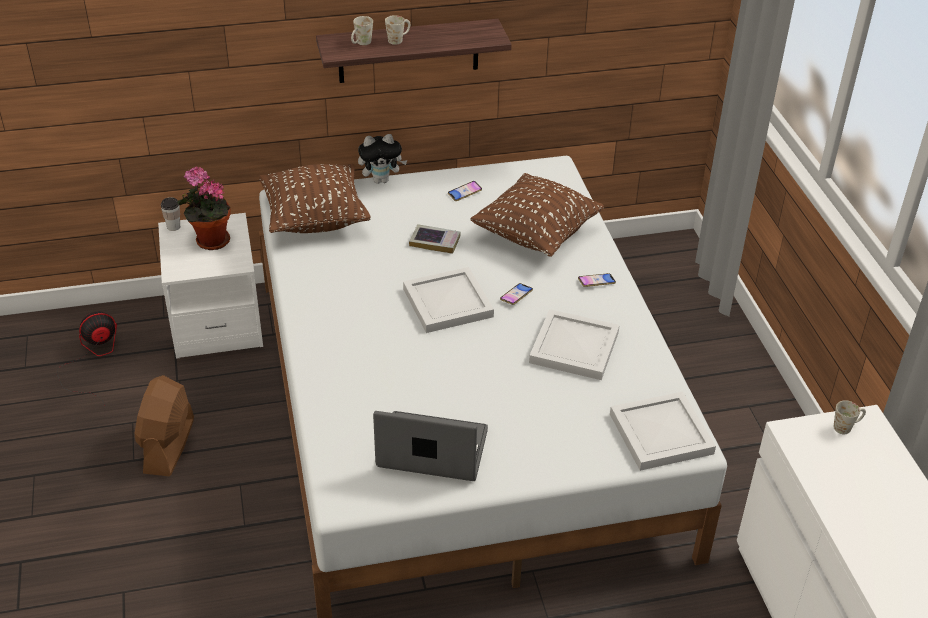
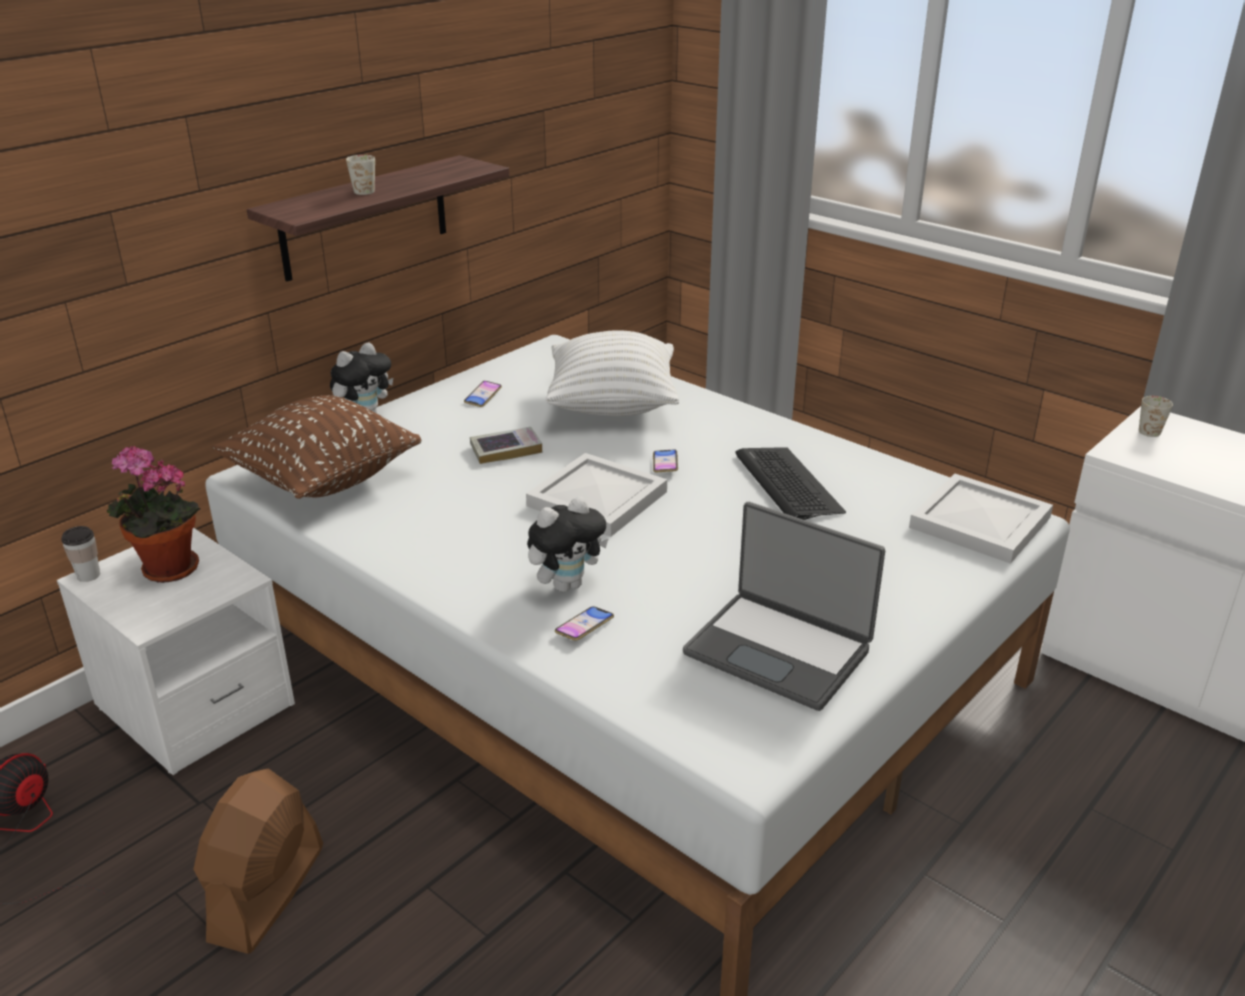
camera: 35 degrees left, 10 degrees down
(169, 446) = (267, 893): brown fan -> brown fan turned 45 degrees clockwise
(361, 44) = (322, 202): white mug -> none
(368, 352) = (567, 584): none -> plush toy
(432, 451) = (779, 650): laptop -> laptop turned 120 degrees counterclockwise
(536, 235) = (612, 406): brown pillow -> white pillow
(573, 346) = (787, 484): white tray -> keyboard
(596, 282) = (730, 422): phone -> phone (584, 627)

